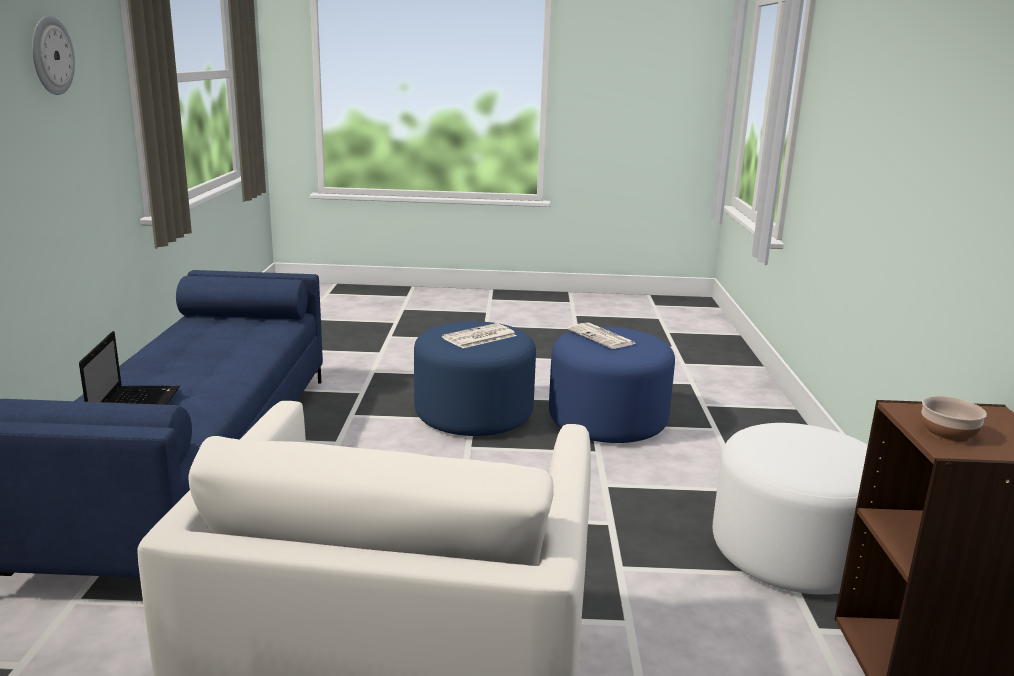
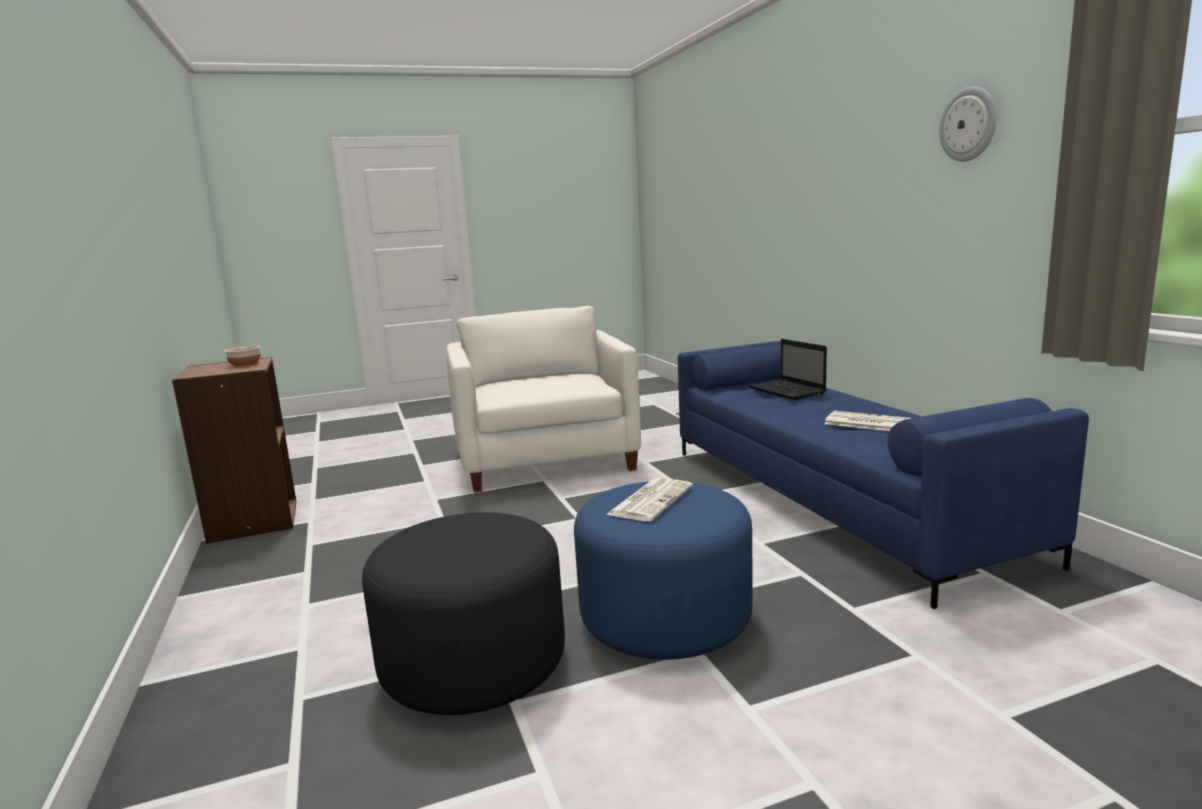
camera: 160 degrees right, 5 degrees down
(602, 337) = (479, 543): newspaper -> newspaper (866, 423)
(607, 421) = (474, 662): blue ottoman -> black ottoman
(792, 552) = (294, 559): white ottoman -> none

